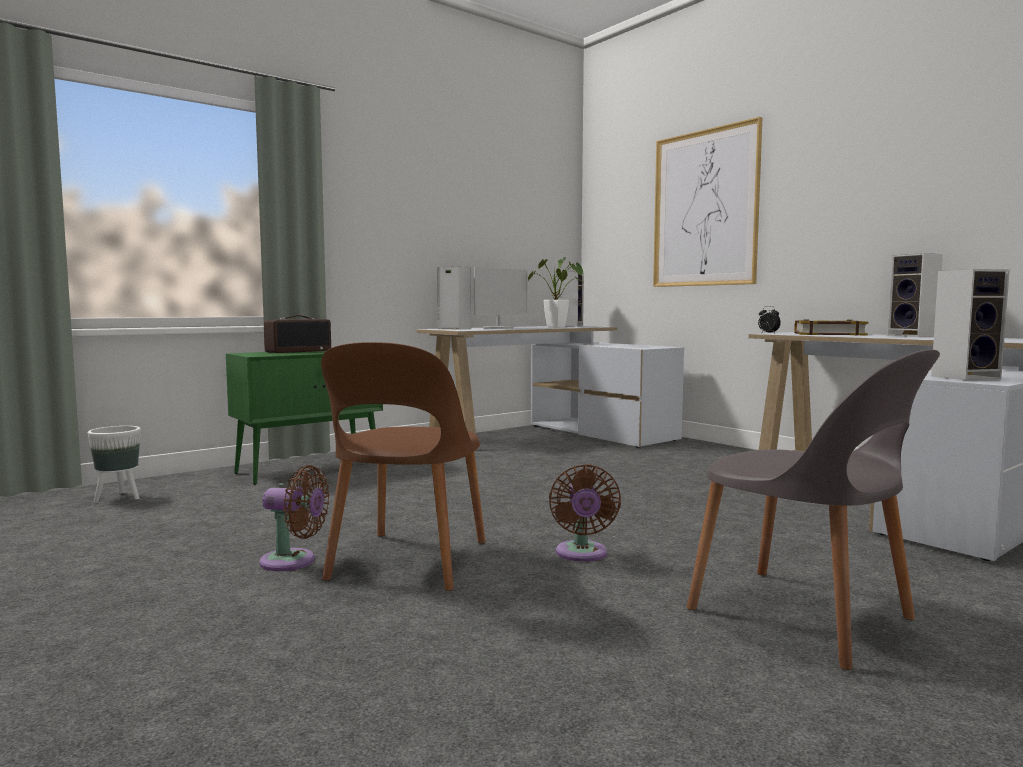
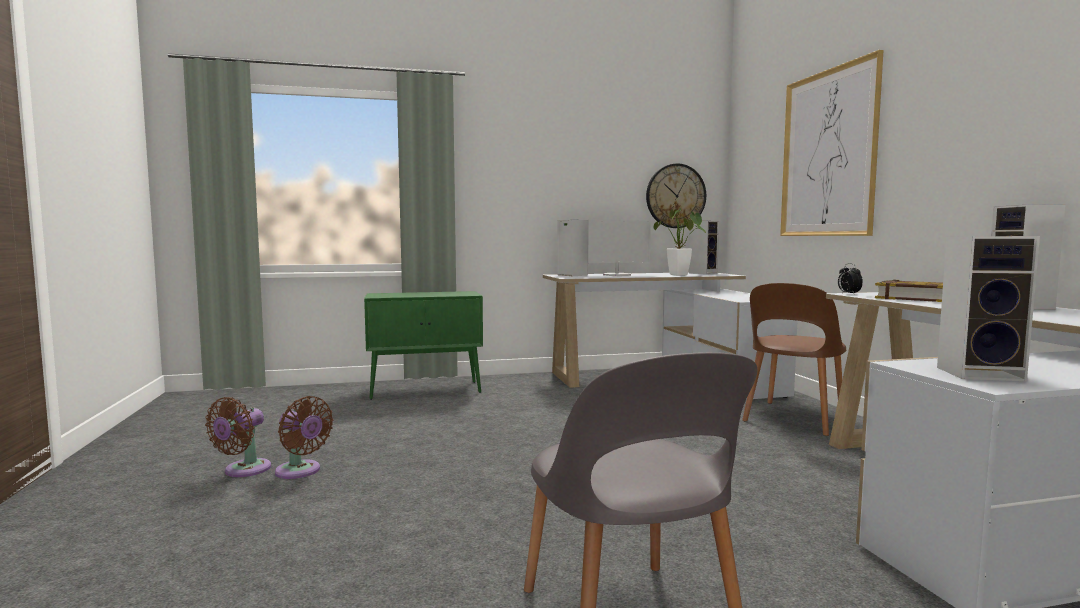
camera: 25 degrees right, 0 degrees up
(119, 498) = (276, 399): white planter -> none
(298, 351) = (421, 293): radio -> none
(407, 562) = (372, 488): brown chair -> brown chair (793, 418)
(538, 246) = (675, 196): none -> wall clock
(581, 554) = (515, 509): brown fan -> brown fan (243, 470)

